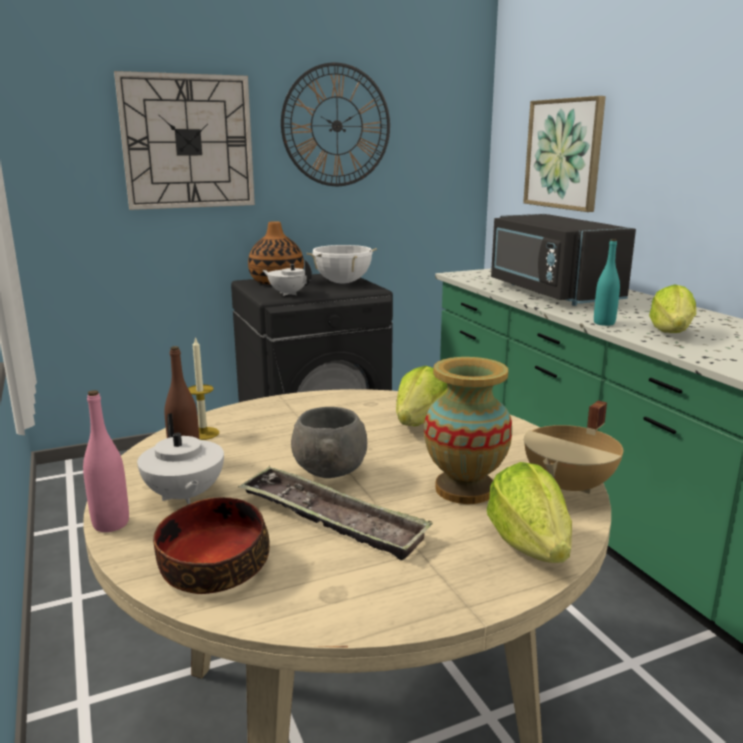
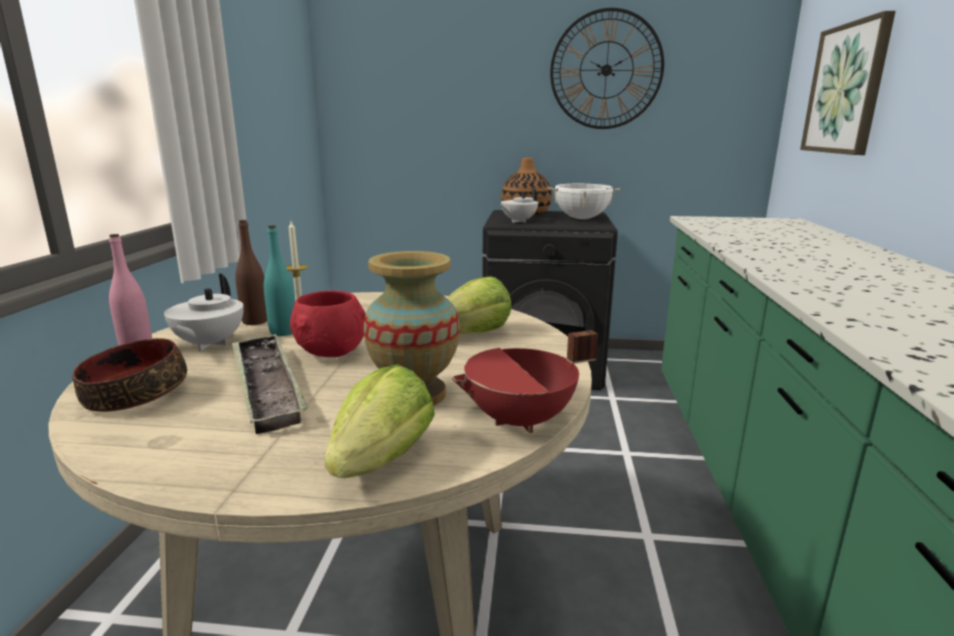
camera: 30 degrees right, 0 degrees up
(188, 142) = (466, 86): wall clock -> none
(288, 294) = (518, 221): white teapot -> white teapot turned 105 degrees counterclockwise
(329, 474) = (330, 354): grey bowl -> red bowl
(550, 292) = (766, 240): black microwave -> none
(570, 487) = (521, 421): beige cooking pot -> red cooking pot
(604, 323) = (775, 271): turquoise bottle -> turquoise bottle (283, 332)
(671, 332) = (852, 291): lettuce -> none

